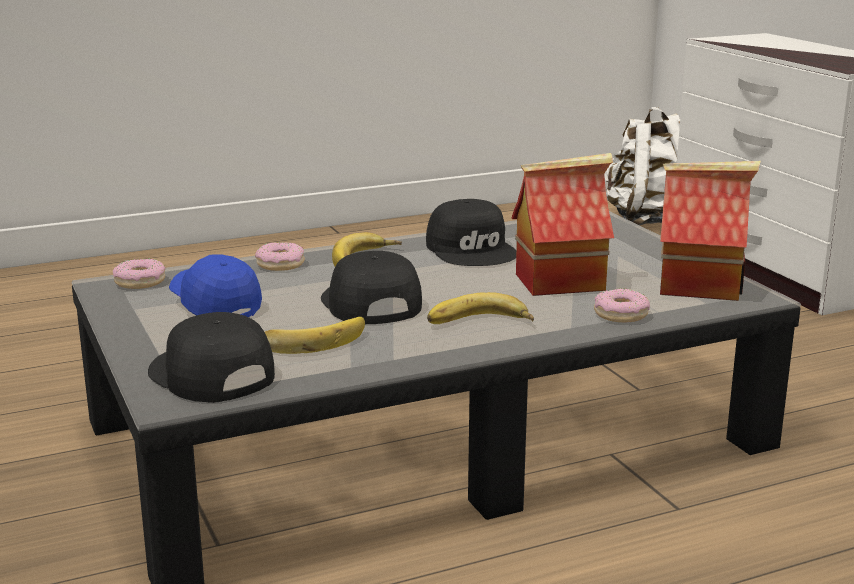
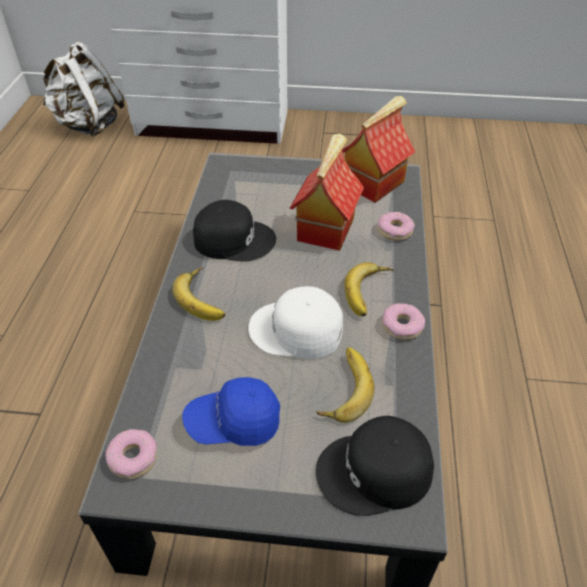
camera: 60 degrees left, 25 degrees up
(280, 264) = (173, 349): donut -> donut (402, 326)
(369, 303) = (296, 331): black cap -> white cap

